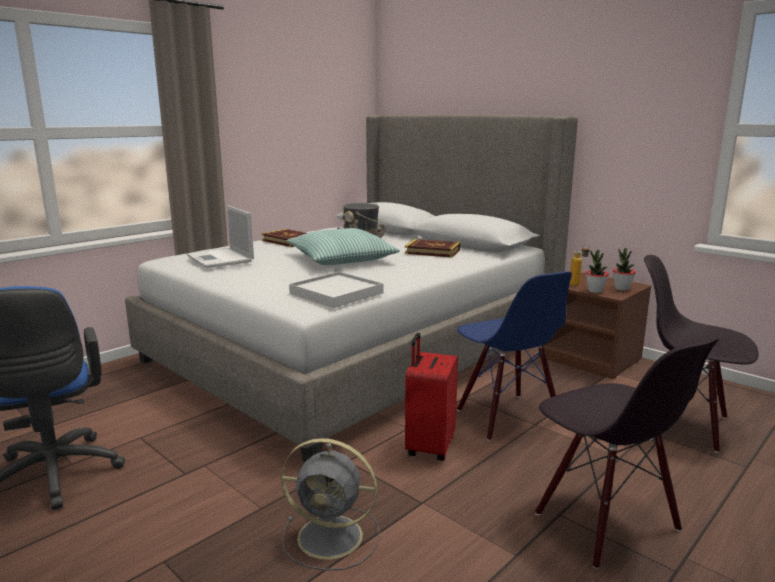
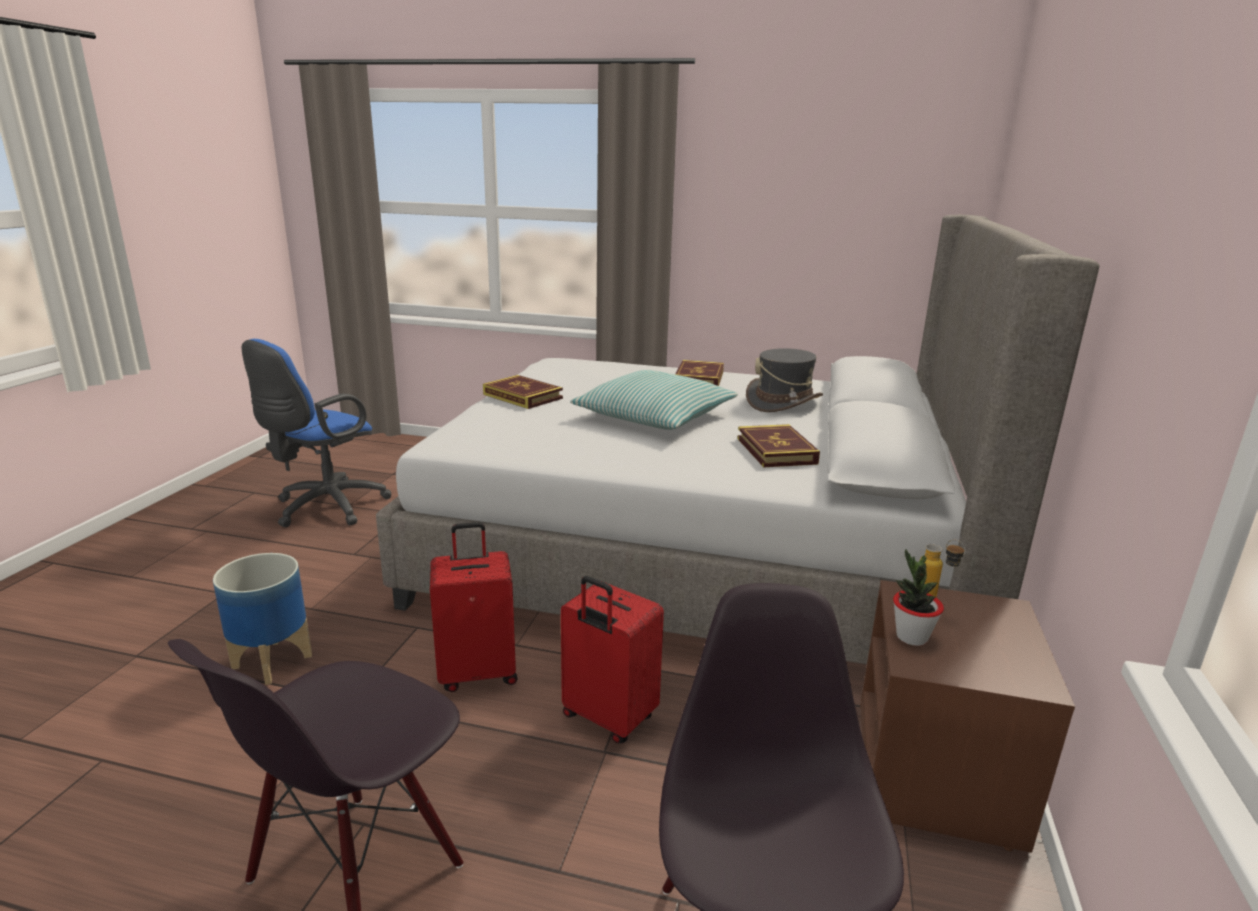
camera: 60 degrees right, 5 degrees up
(221, 259) = (568, 374): laptop -> none
(241, 277) = (522, 396): none -> book
(333, 537) = (273, 662): grey fan -> planter
(336, 293) = (501, 443): white tray -> none
(507, 417) = (607, 718): blue chair -> red suitcase
(622, 289) = (977, 667): potted plant -> none

